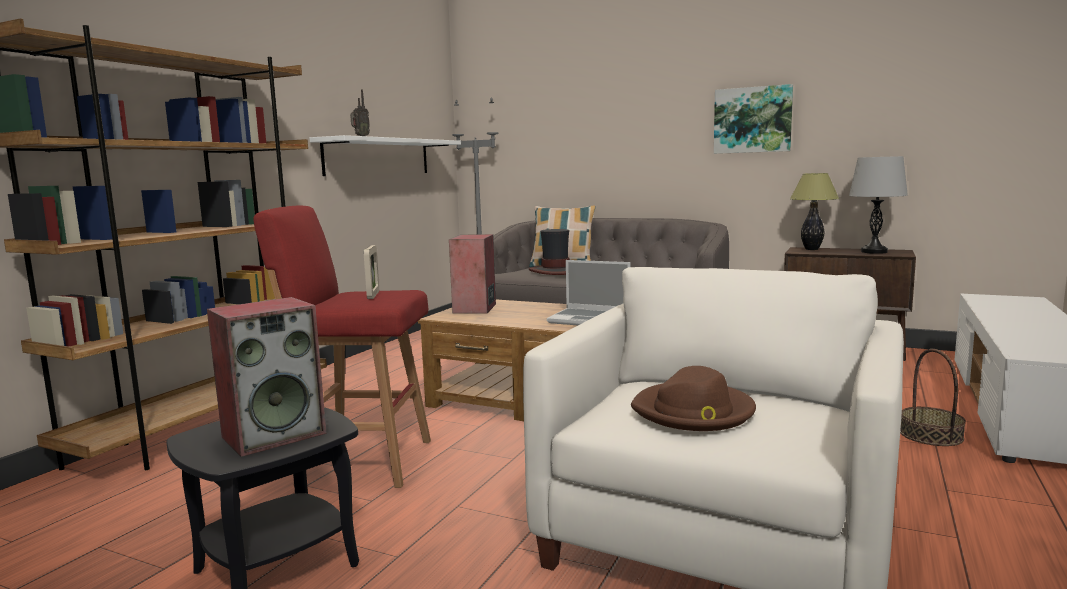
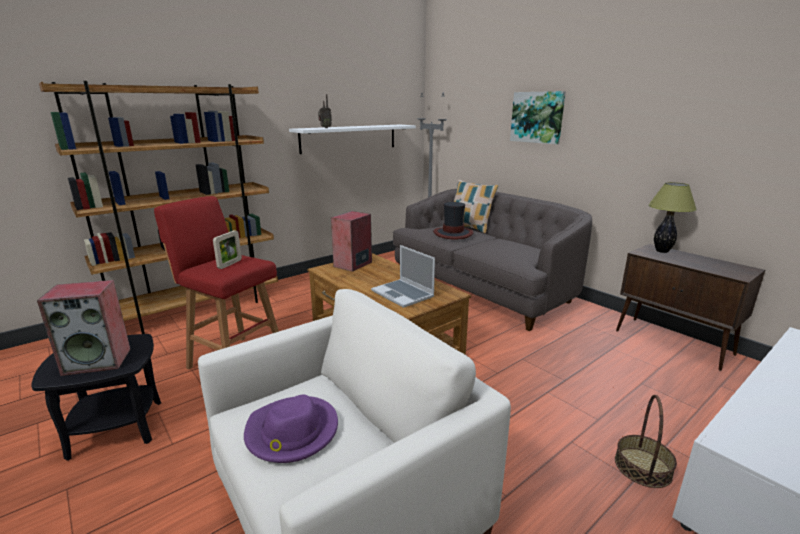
camera: 25 degrees right, 10 degrees up
(693, 411) = (291, 432): brown hat -> purple hat
(752, 120) = (634, 126): picture -> picture (537, 117)
(874, 252) = (717, 266): grey table lamp -> none

